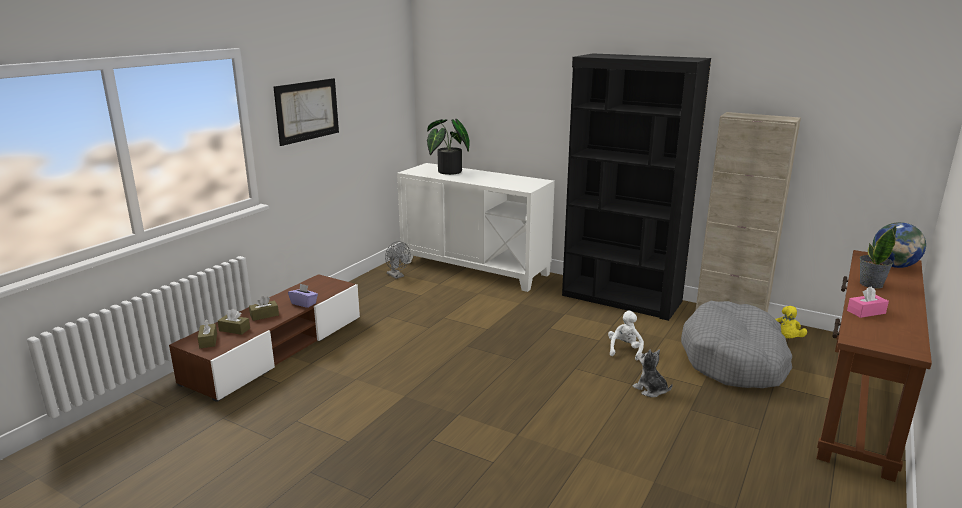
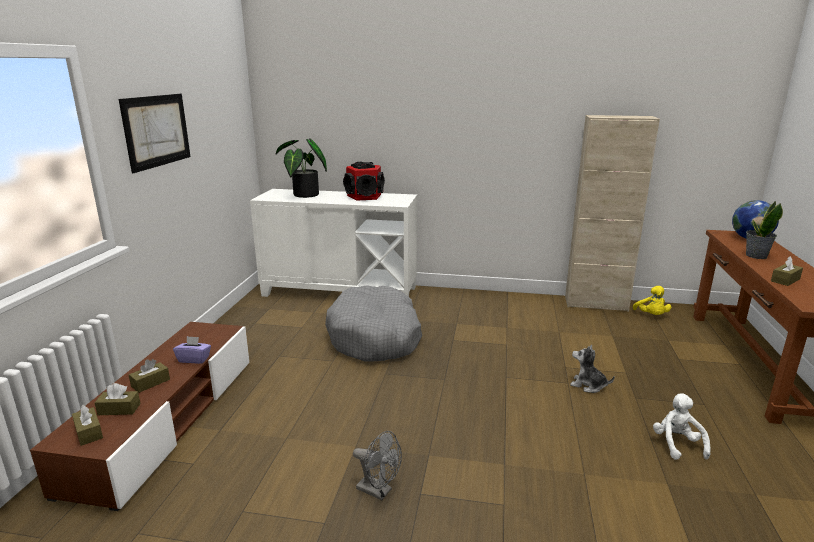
camera: 20 degrees left, 0 degrees up
(397, 276) = (263, 310): grey fan -> grey fan (379, 491)
(501, 178) = (365, 197): none -> speaker
(621, 299) = (495, 301): black bookcase -> none
(625, 350) = (535, 350): white plush toy -> white plush toy (677, 444)
(734, 360) = (630, 342): grey dog bed -> grey dog bed (375, 337)
(866, 312) = (785, 280): pink tissue box -> brown tissue box

